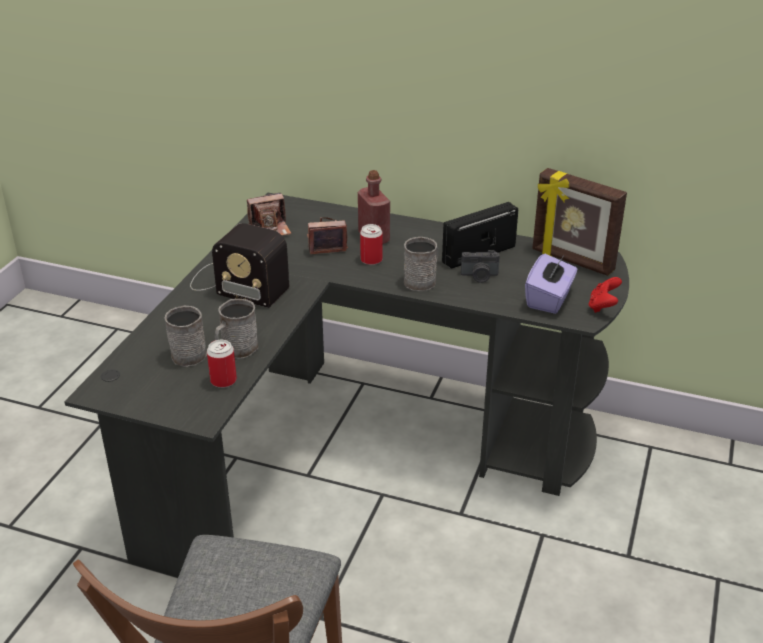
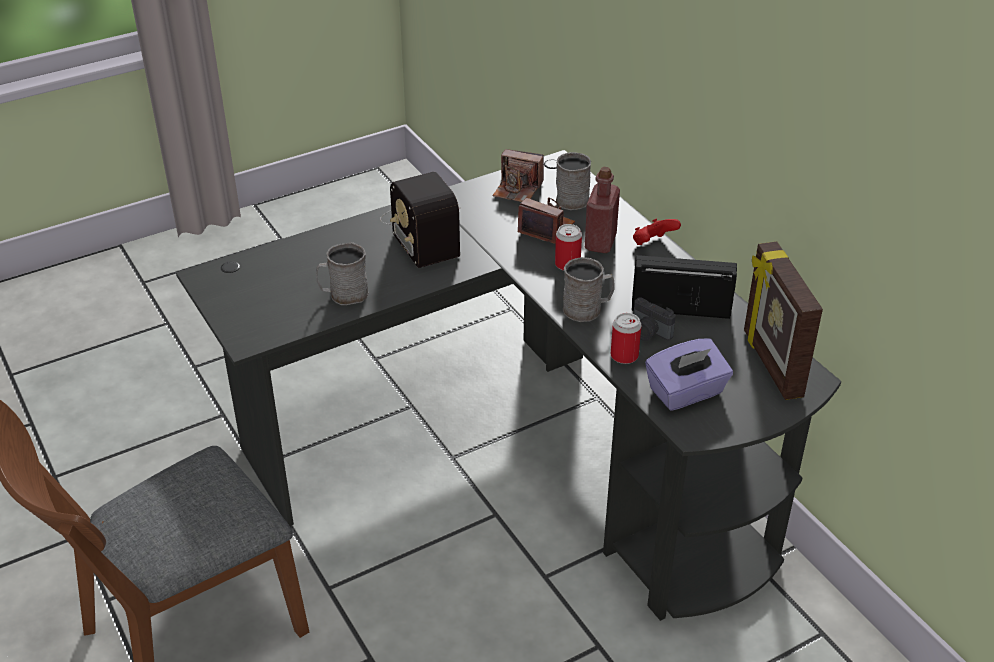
camera: 40 degrees right, 5 degrees up
(187, 352) = (306, 276): grey mug -> grey mug (574, 197)
(223, 380) = (301, 316): can -> can (624, 356)
(603, 306) = (732, 430): red game controller -> red game controller (652, 244)

